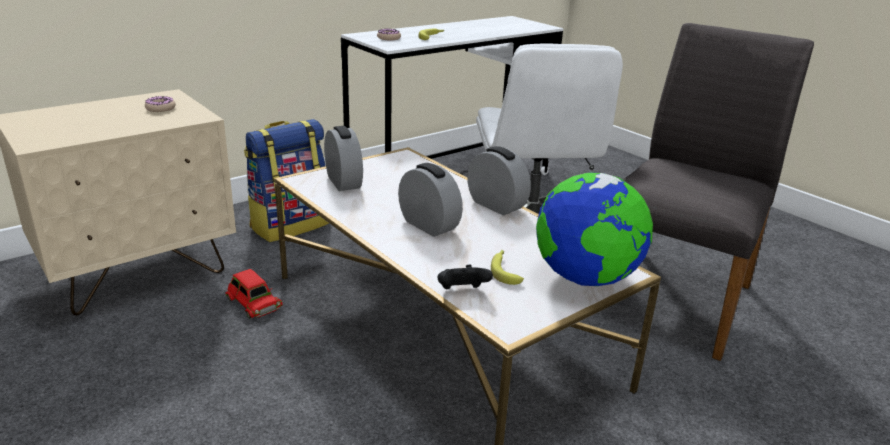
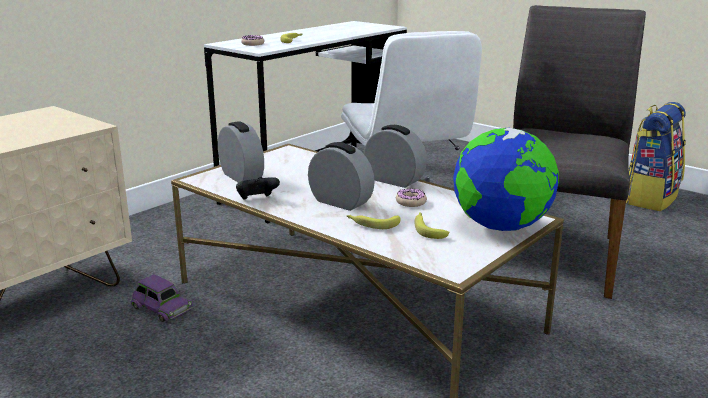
camera: 10 degrees left, 5 degrees down
(160, 108) = (46, 122): donut -> donut (411, 202)
(253, 302) = (161, 307): red toy car -> purple toy car
(290, 225) = (171, 236): backpack -> backpack (649, 198)
(449, 256) = (372, 224): none -> banana
(462, 292) = (398, 249): black game controller -> black game controller (257, 200)

